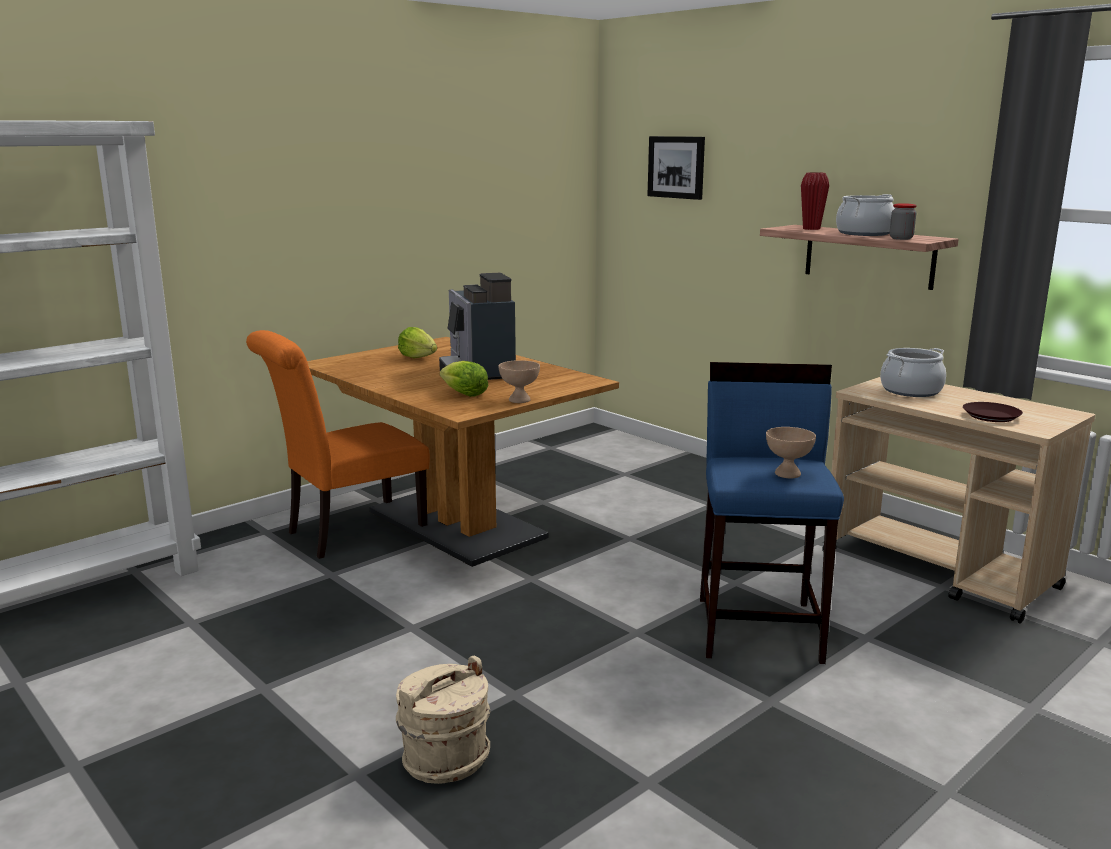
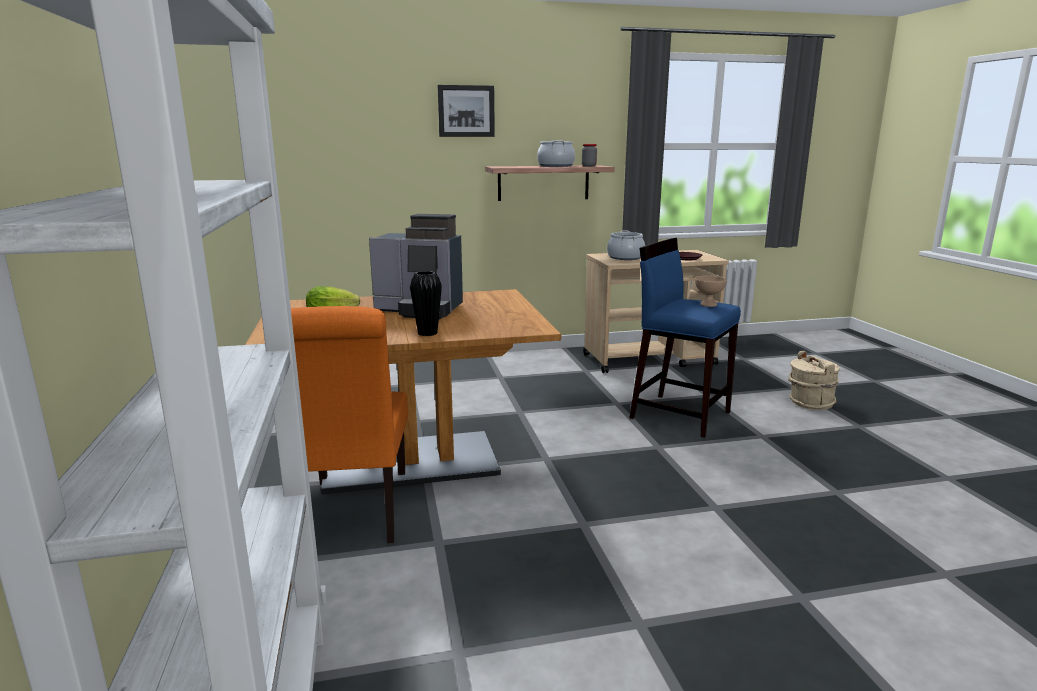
camera: 60 degrees left, 0 degrees up
(402, 388) = (427, 333): none -> black vase
(445, 758) = (790, 554): beige bucket -> beige bucket (810, 402)
(464, 394) = (484, 321): lettuce -> none
(518, 400) = (526, 313): beige bowl -> none
(676, 167) = (367, 127): picture -> picture (466, 111)
(811, 229) = (516, 166): red vase -> none

